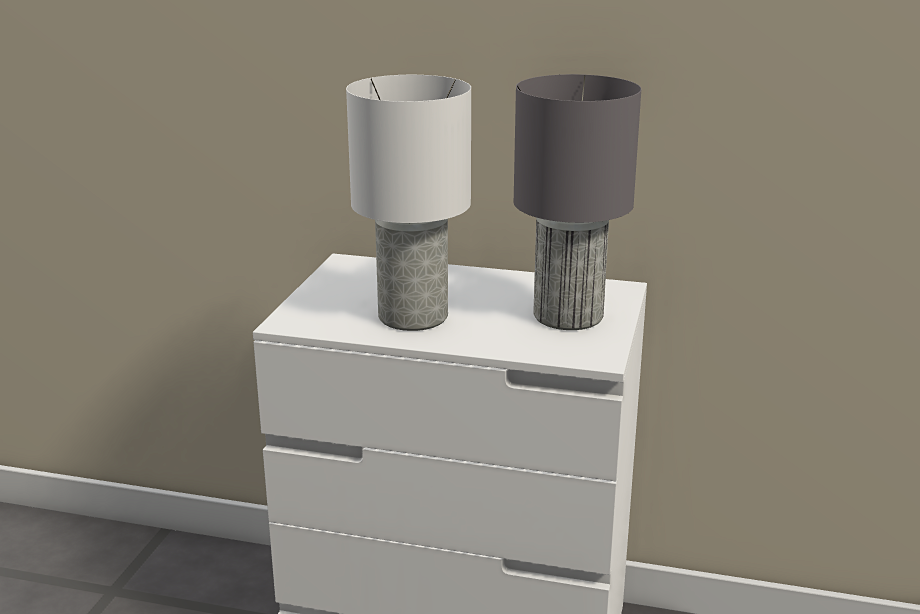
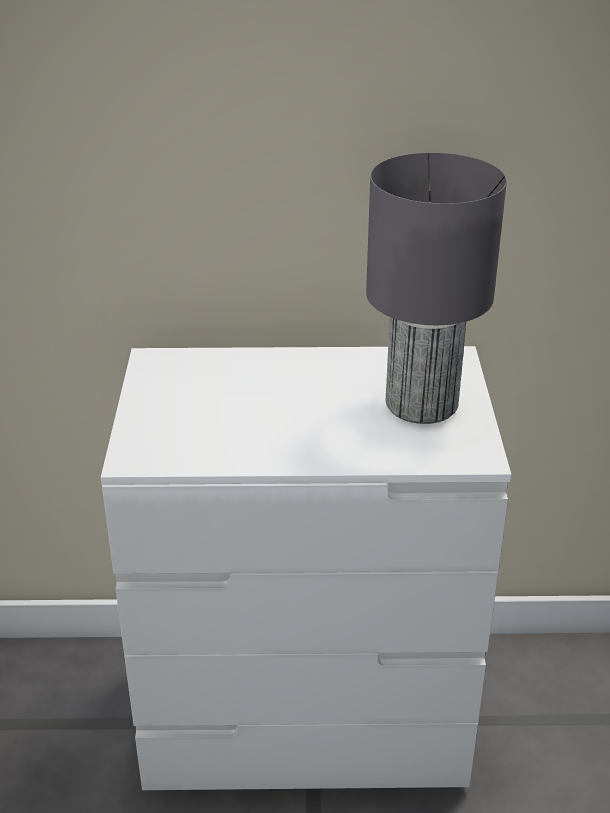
camera: 15 degrees left, 10 degrees up
(415, 317) = (267, 428): white table lamp -> none

